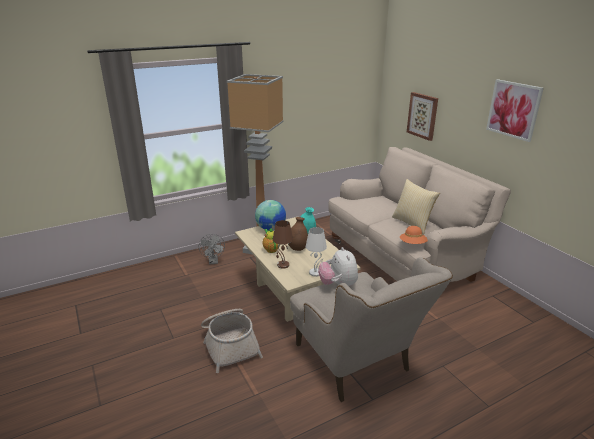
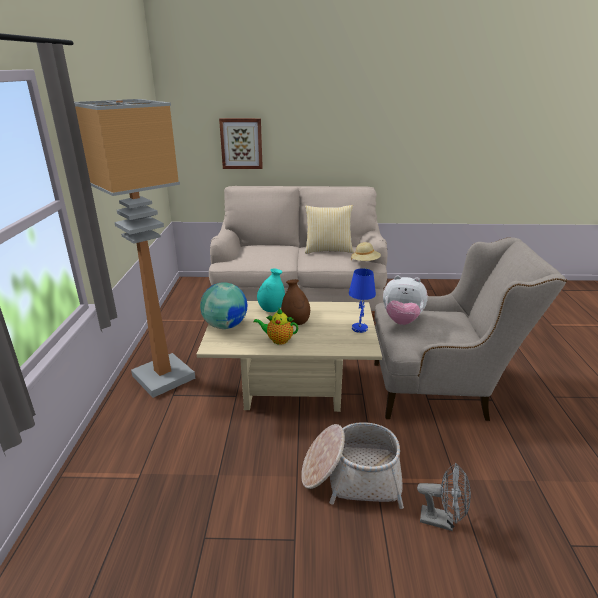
camera: 60 degrees left, 0 degrees up
(213, 261) = (140, 433): grey fan -> grey fan (442, 520)
(282, 265) = (324, 343): brown table lamp -> none
(315, 272) = (359, 328): white table lamp -> blue table lamp
(413, 244) = (365, 262): orange hat -> beige hat
(513, 109) = (359, 111): picture -> none

